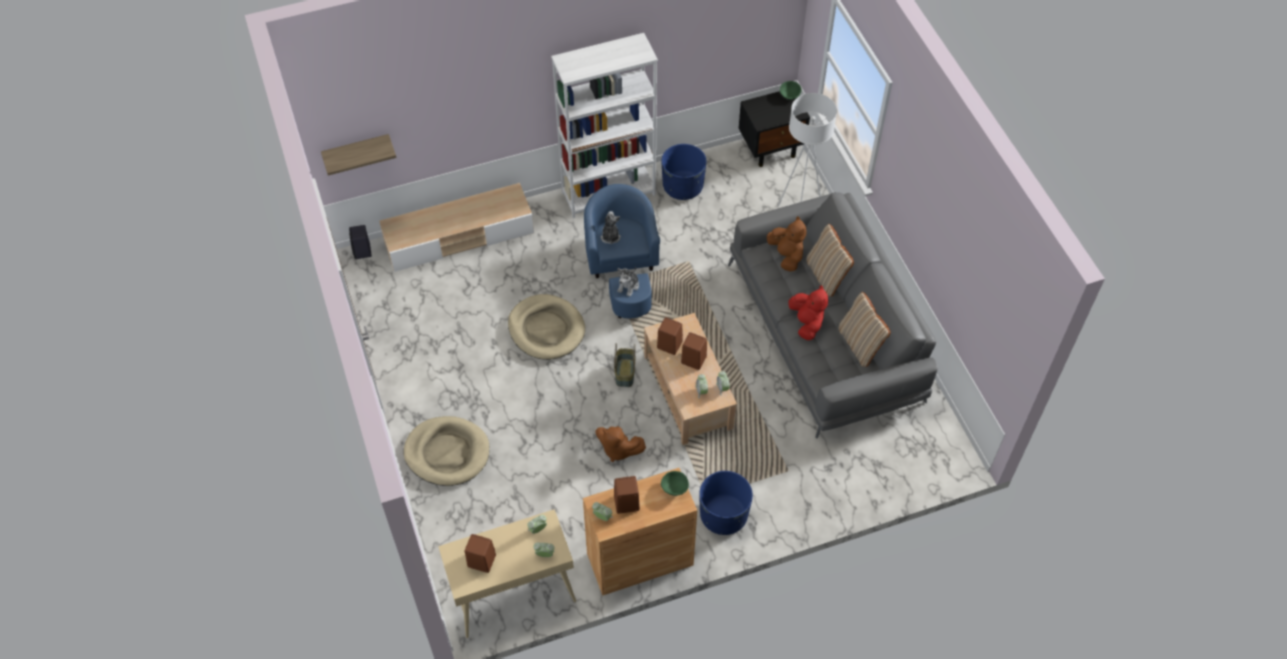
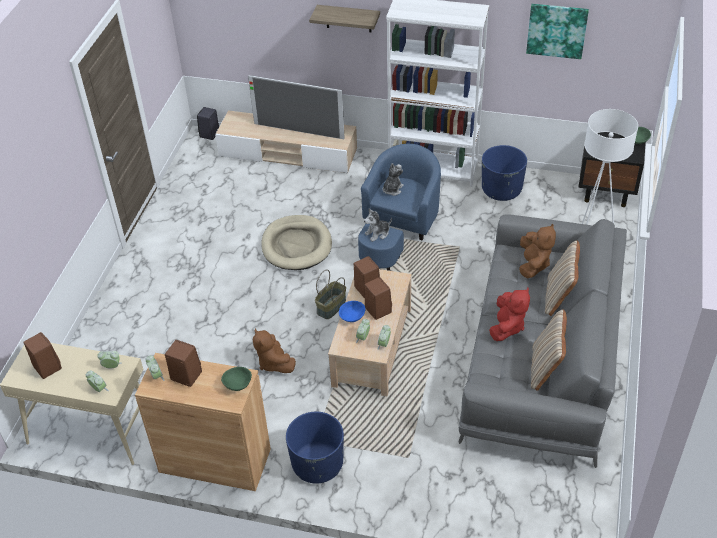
camera: 35 degrees right, 10 degrees down
(357, 151) = (214, 30): shelf -> shelf (348, 18)
(447, 453) = (141, 298): beige dog bed -> none
(469, 213) = (298, 131): none -> television
(678, 377) = (352, 317): none -> blue bowl
(705, 30) = (557, 30): none -> picture

